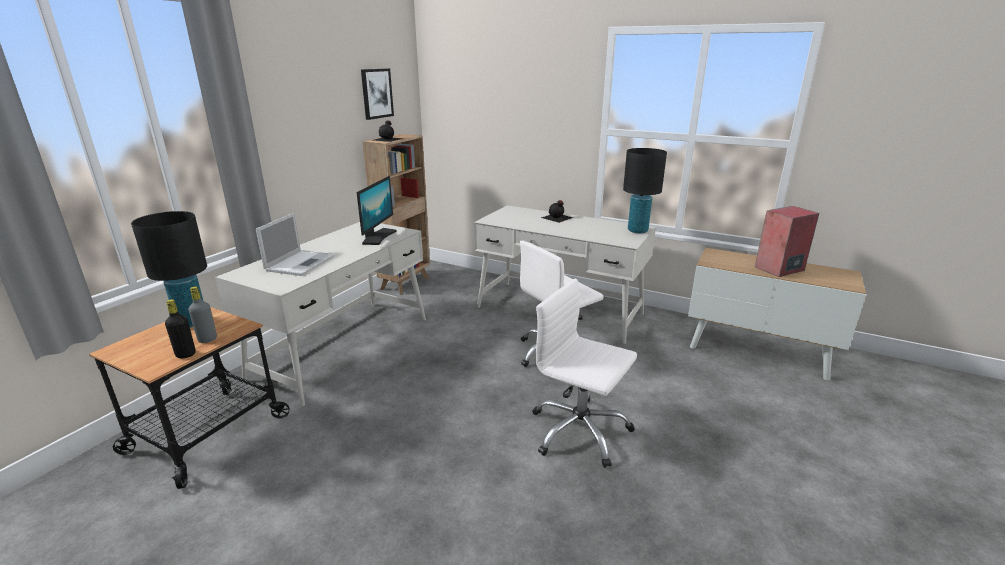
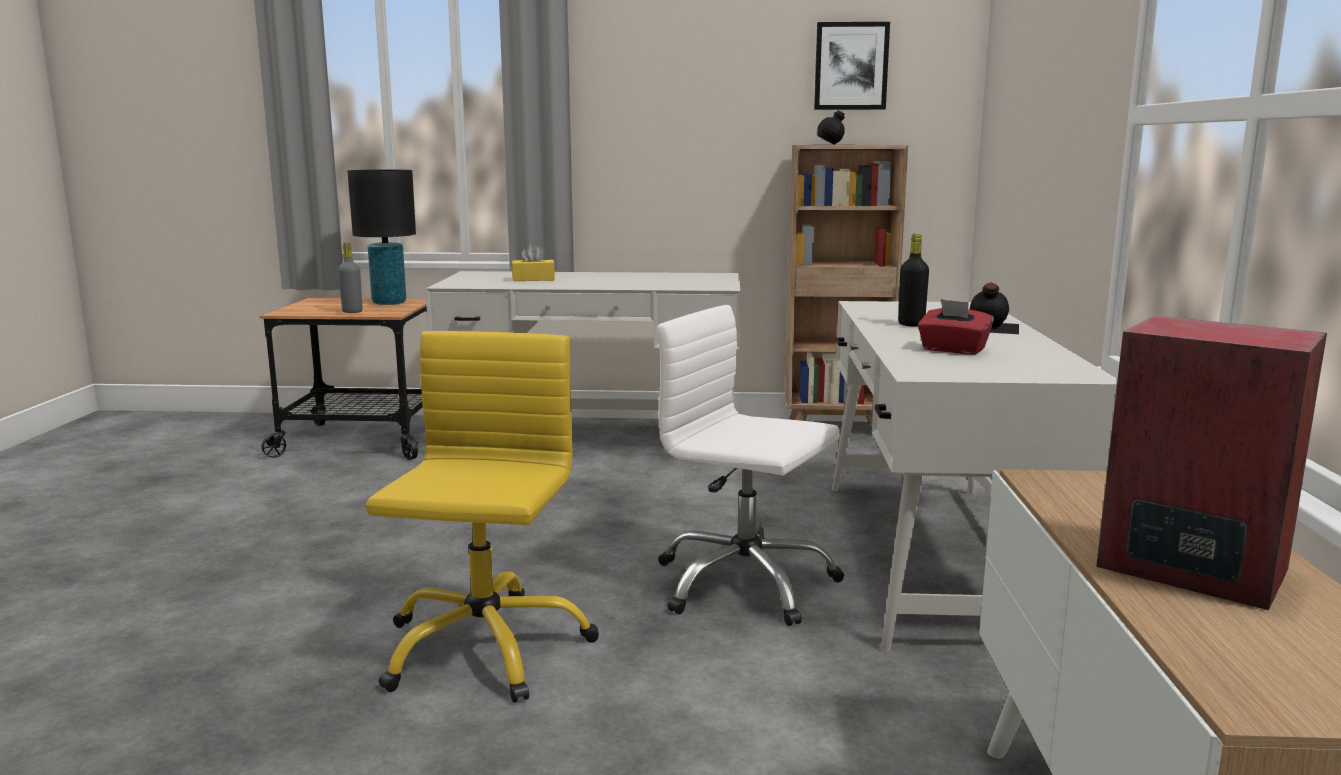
camera: 65 degrees right, 10 degrees down
(186, 354) = (316, 313): black bottle -> black bottle (911, 324)
(300, 263) = (533, 279): laptop -> yellow tissue box
(378, 237) = (675, 283): monitor -> none
(579, 431) = (484, 647): white office chair -> yellow office chair
(593, 231) = (953, 350): none -> red tissue box
(637, 231) = (1040, 374): black table lamp -> none

